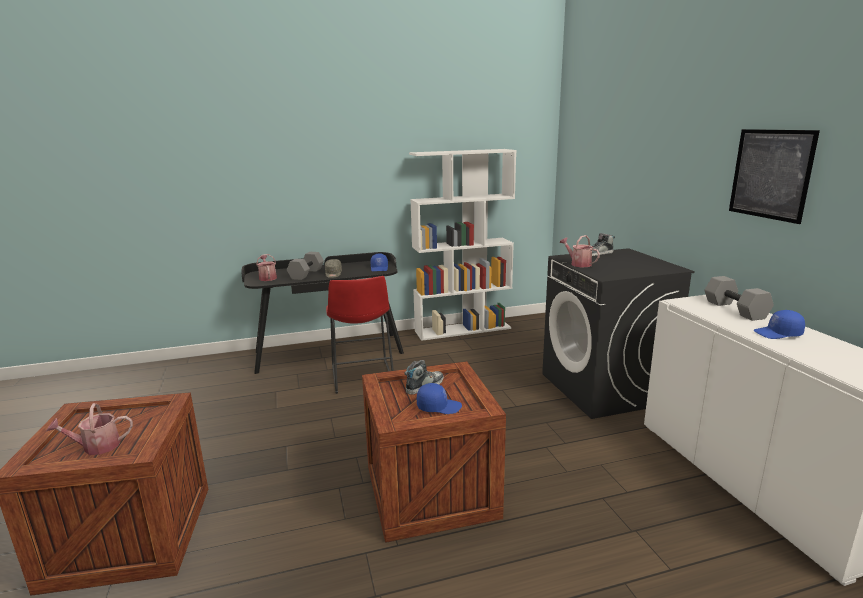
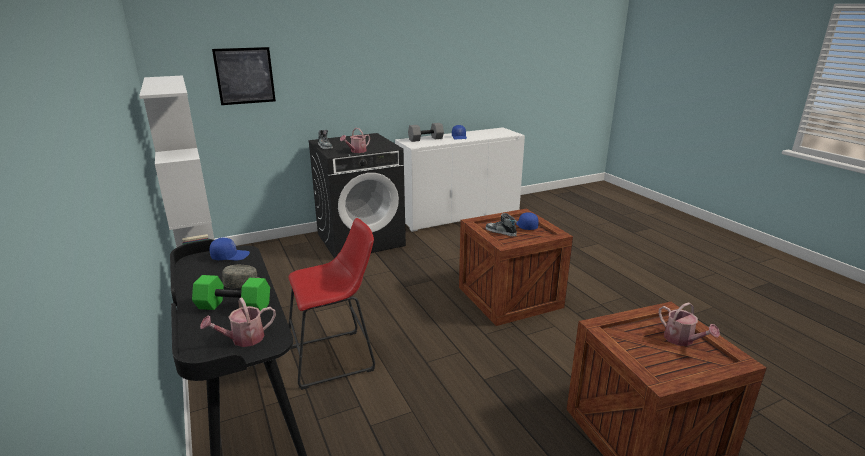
camera: 100 degrees left, 5 degrees up
(306, 274) = (233, 307): grey dumbbell -> green dumbbell
(770, 174) = (410, 63): picture -> picture (245, 76)

